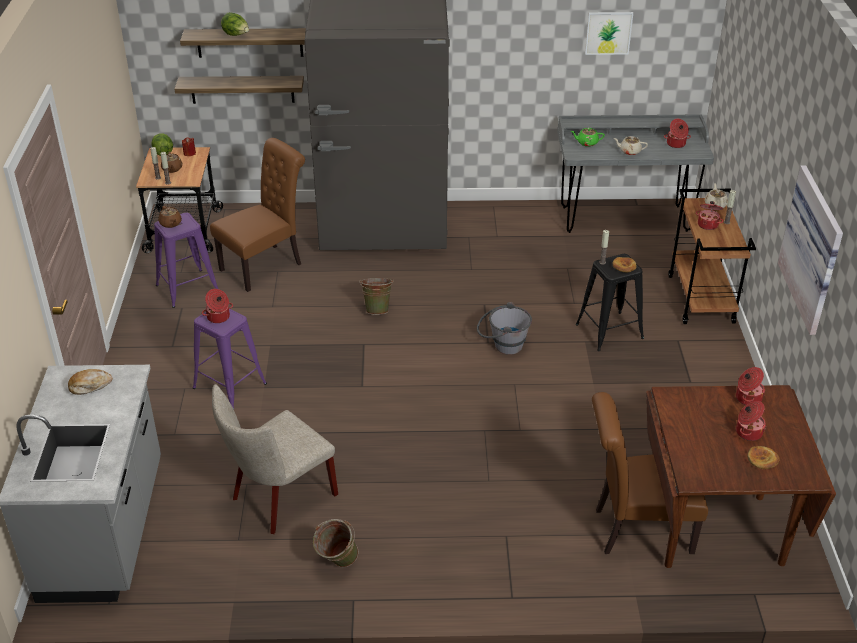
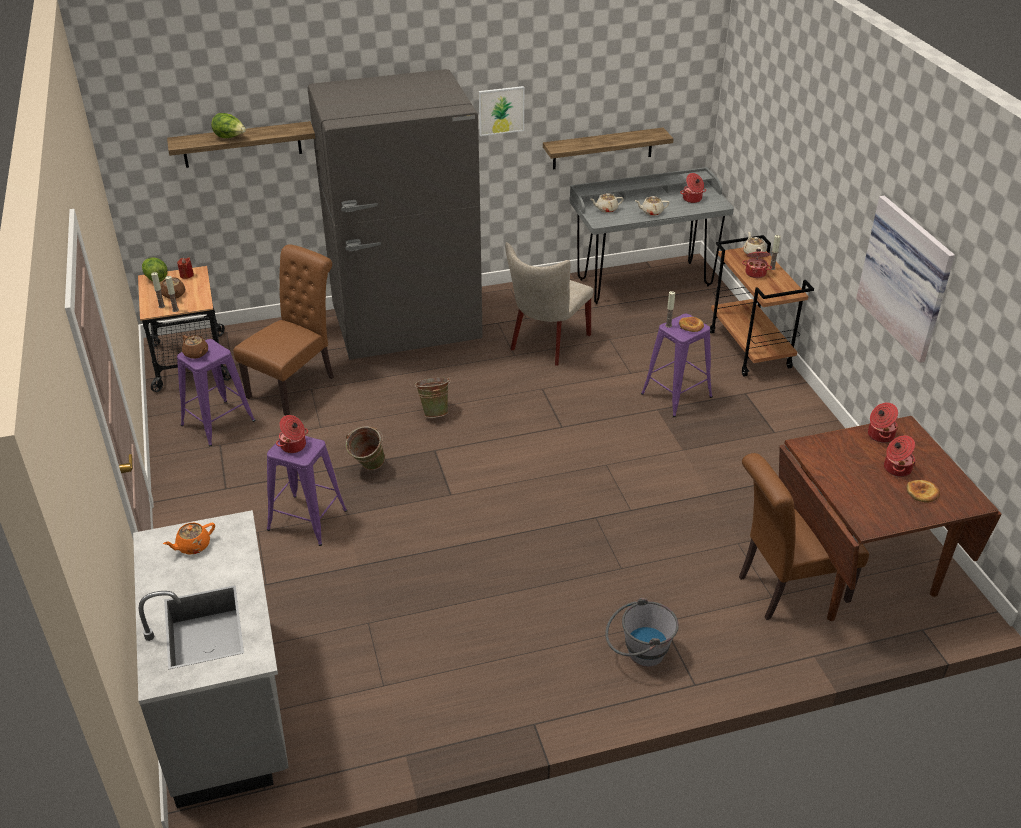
camera: 15 degrees left, 0 degrees up
(90, 385) = (193, 546): bread -> orange teapot
(242, 89) = (236, 197): shelf -> shelf (602, 148)
(278, 499) = (410, 632): beige chair -> beige chair (547, 344)
(337, 563) = (500, 688): green bucket -> green bucket (368, 468)
(502, 345) = (577, 427): grey bucket -> grey bucket (638, 654)
(587, 143) = (606, 209): green teapot -> beige teapot
(608, 33) = (614, 93): picture -> picture (501, 110)
(609, 331) = (676, 395): black stool -> purple stool

